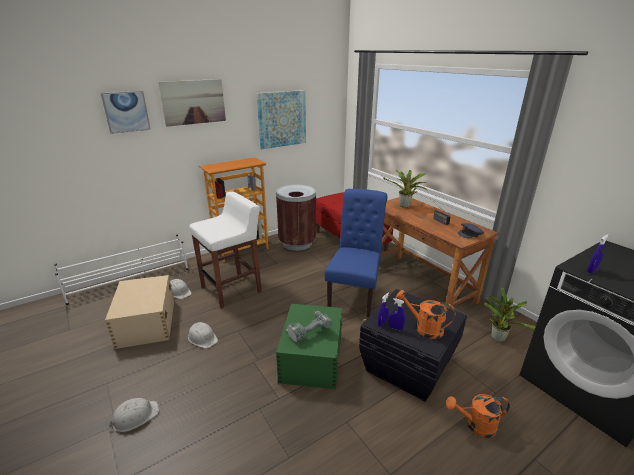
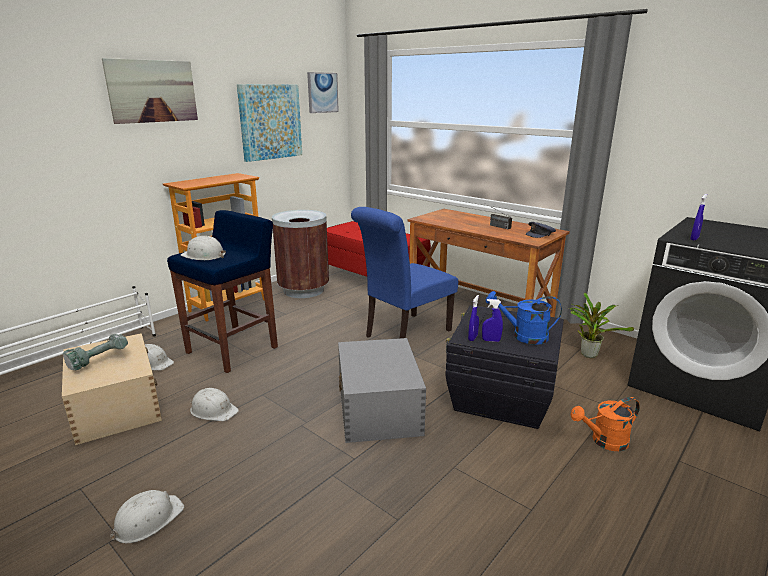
camera: 15 degrees left, 5 degrees down
(126, 112) = (55, 99): picture -> picture (322, 92)
(212, 226) = (204, 255): none -> white hard hat
(232, 289) = (234, 349): white stool -> blue stool
(308, 331) = (376, 367): power drill -> power drill (98, 359)
(311, 358) = (378, 409): green storage box -> grey storage box
(355, 294) = (404, 334): blue chair -> blue chair turned 135 degrees counterclockwise
(405, 206) = (450, 217): potted plant -> none
(424, 328) = (523, 336): orange watering can -> blue watering can

